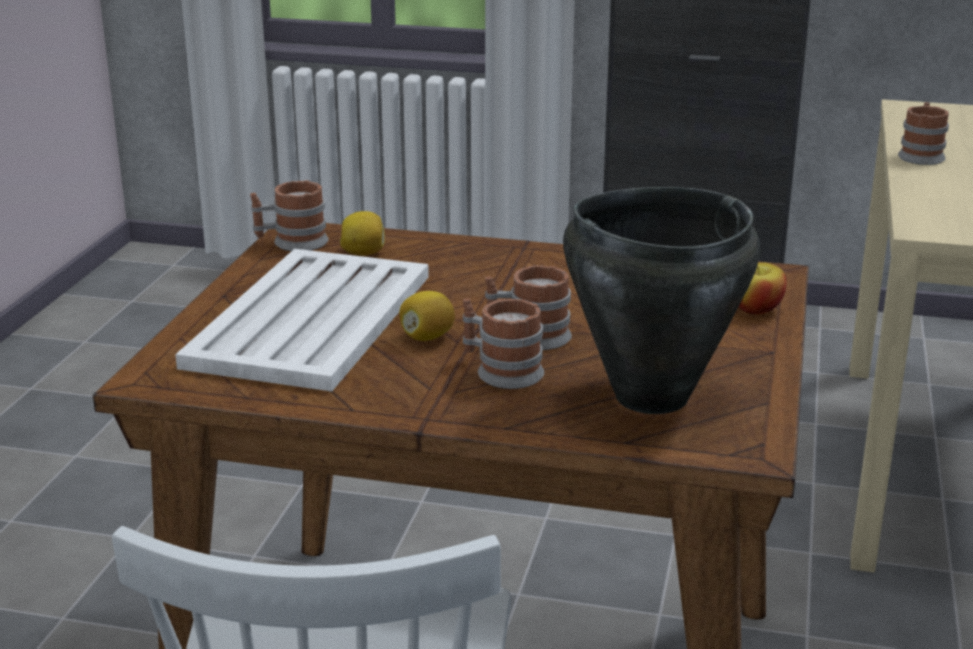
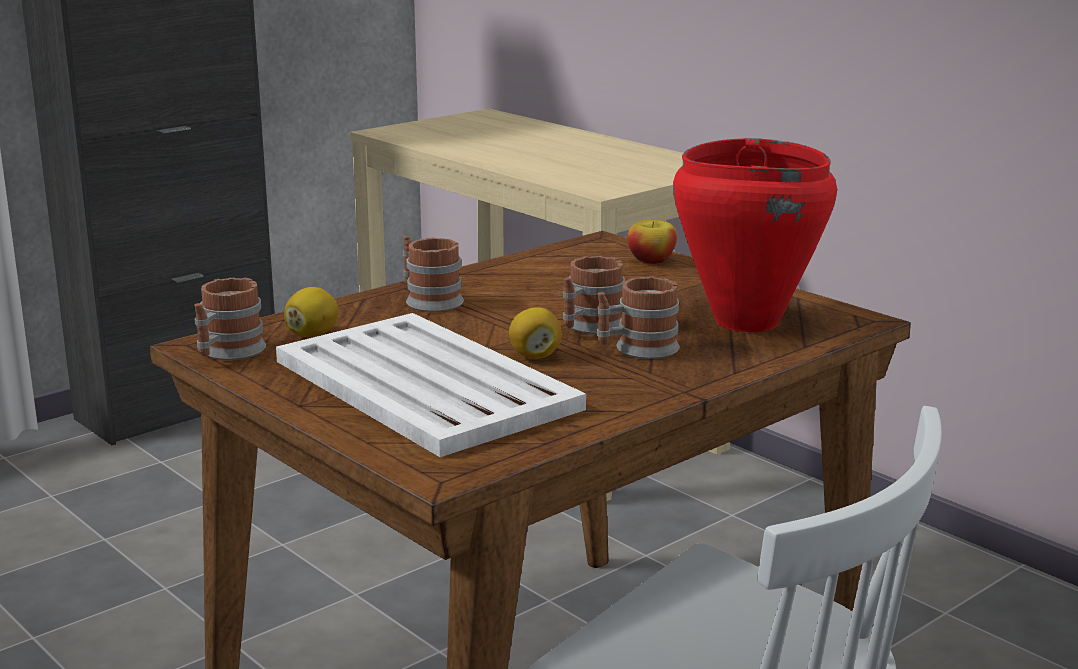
camera: 55 degrees left, 5 degrees down
(649, 396) = (745, 322): black cooking pot -> red cooking pot
(921, 155) = (476, 155): mug -> mug (428, 300)

